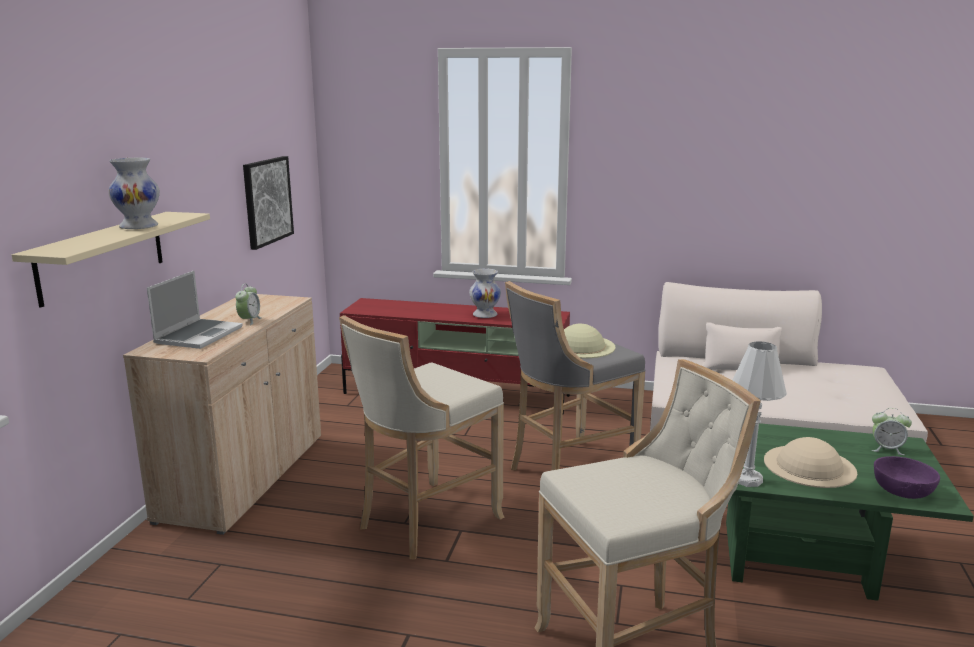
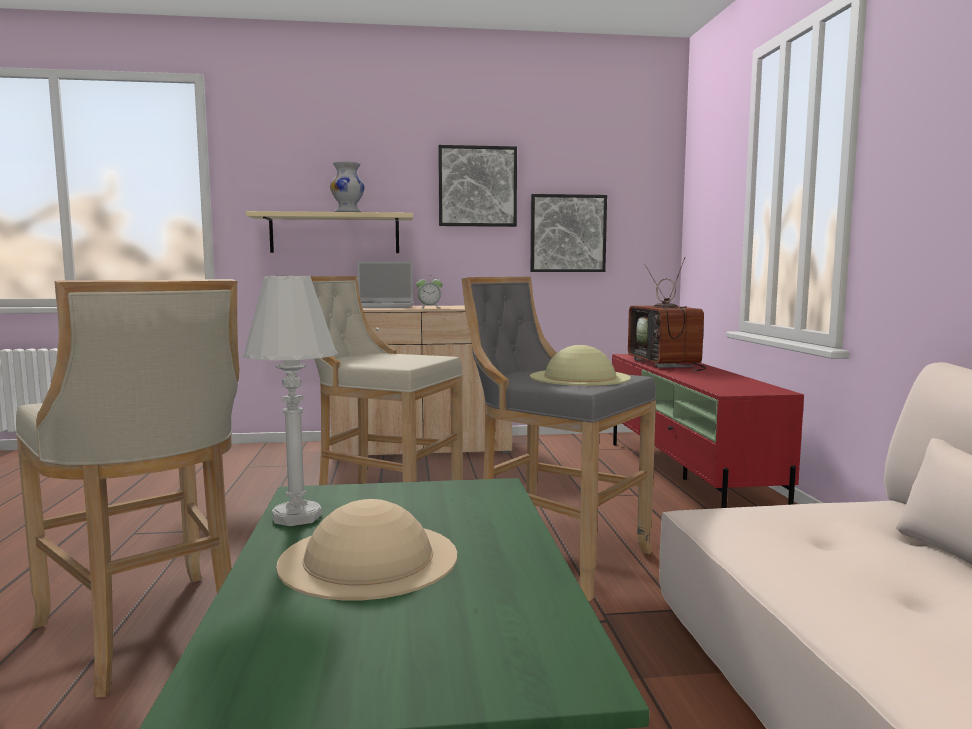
camera: 70 degrees right, 10 degrees down
(208, 163) = (477, 186): none -> picture
(420, 311) = (667, 364): none -> television
(485, 315) = (702, 376): white vase -> none
(887, 449) = (509, 642): alarm clock -> none
(902, 490) = (274, 649): purple bowl -> none

